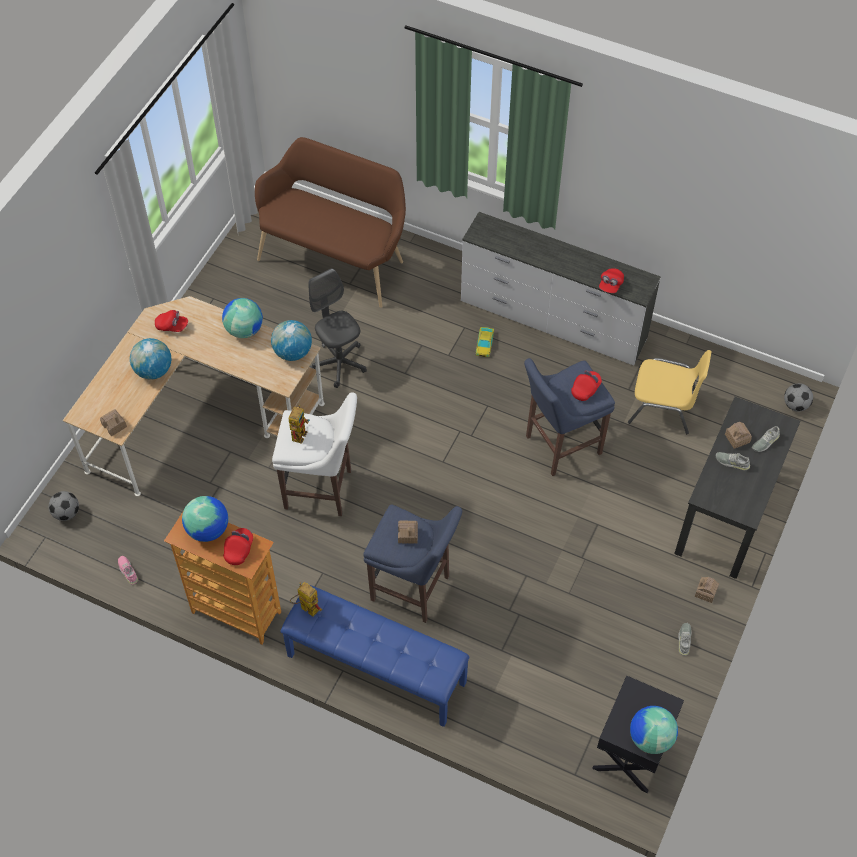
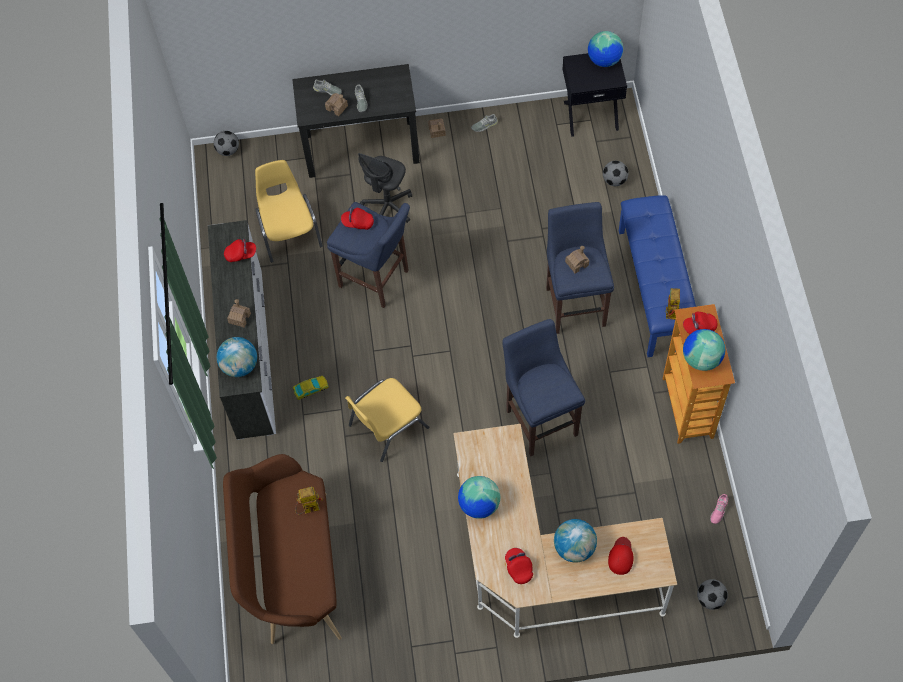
camera: 120 degrees left, 5 degrees up
(114, 425) = (649, 537): toy house -> toy house (239, 318)
(118, 396) = (621, 556): none -> red cap
(292, 352) = (474, 450): globe -> globe (240, 366)
(299, 432) = (547, 393): toy robot -> toy robot (308, 509)
(322, 490) = (540, 419): white stool -> blue stool
(339, 363) = (409, 488): grey office chair -> grey office chair (387, 207)
(407, 377) = (387, 426): none -> yellow chair
(529, 719) = (614, 180): none -> football

